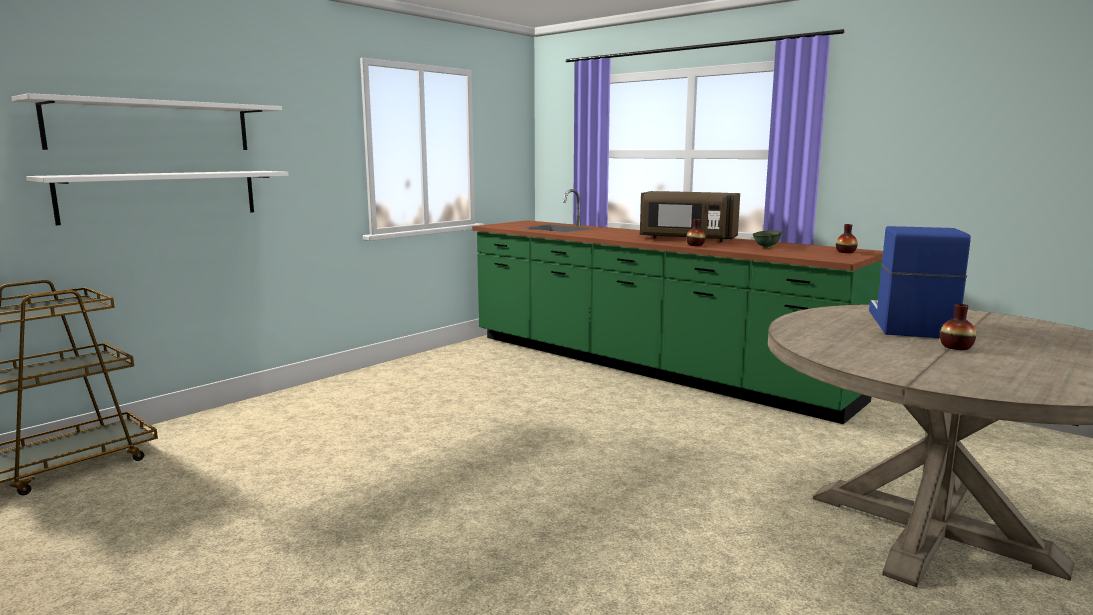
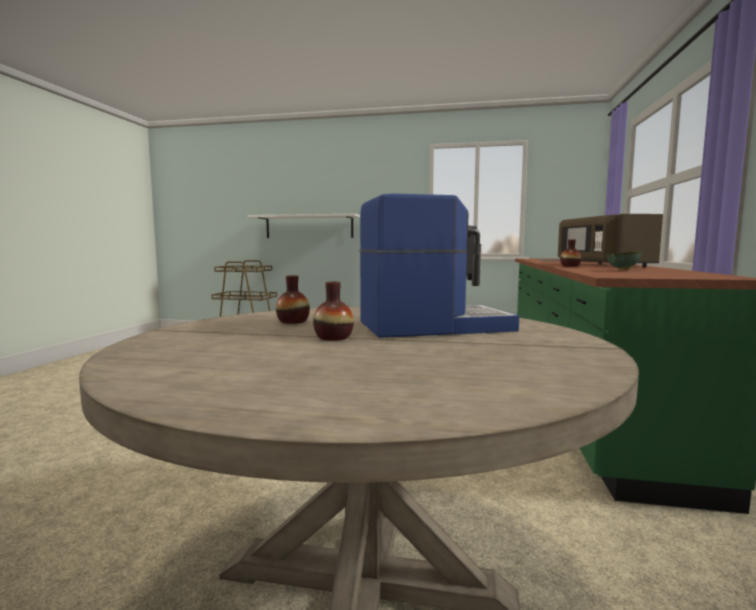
camera: 60 degrees right, 5 degrees down
(151, 126) = (308, 193): white shelf -> none
(845, 252) = (690, 276): vase -> vase (293, 322)

